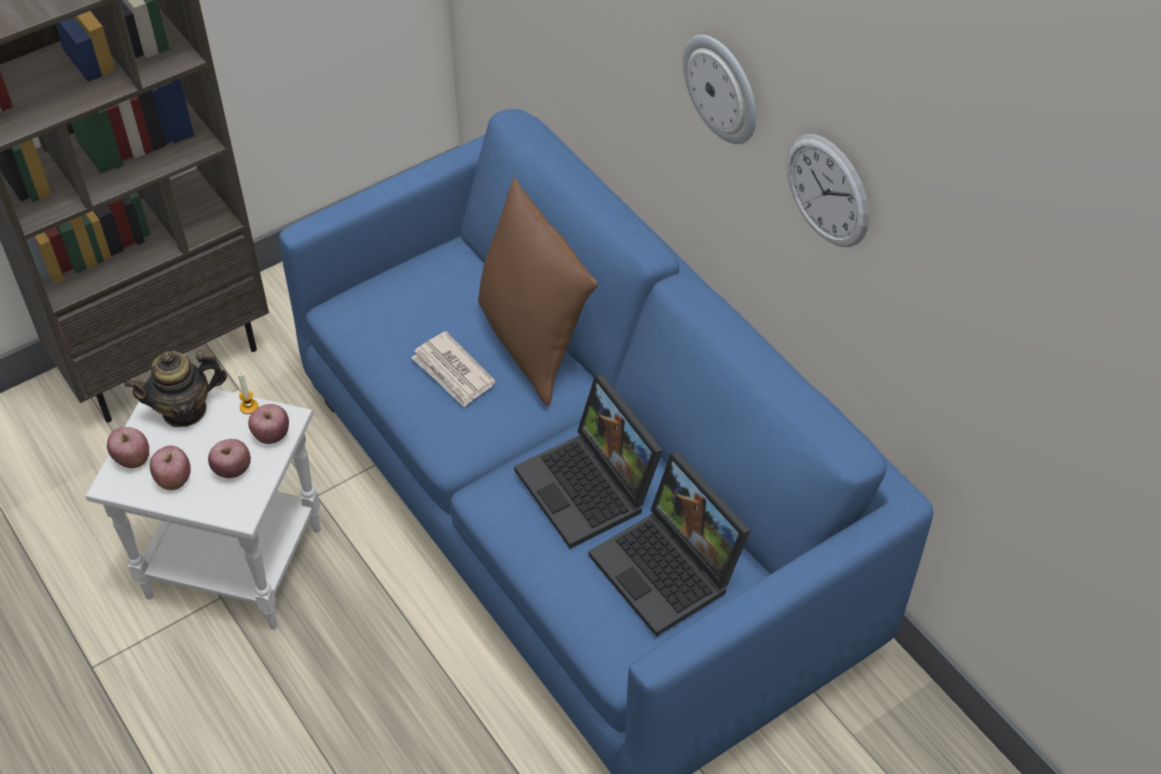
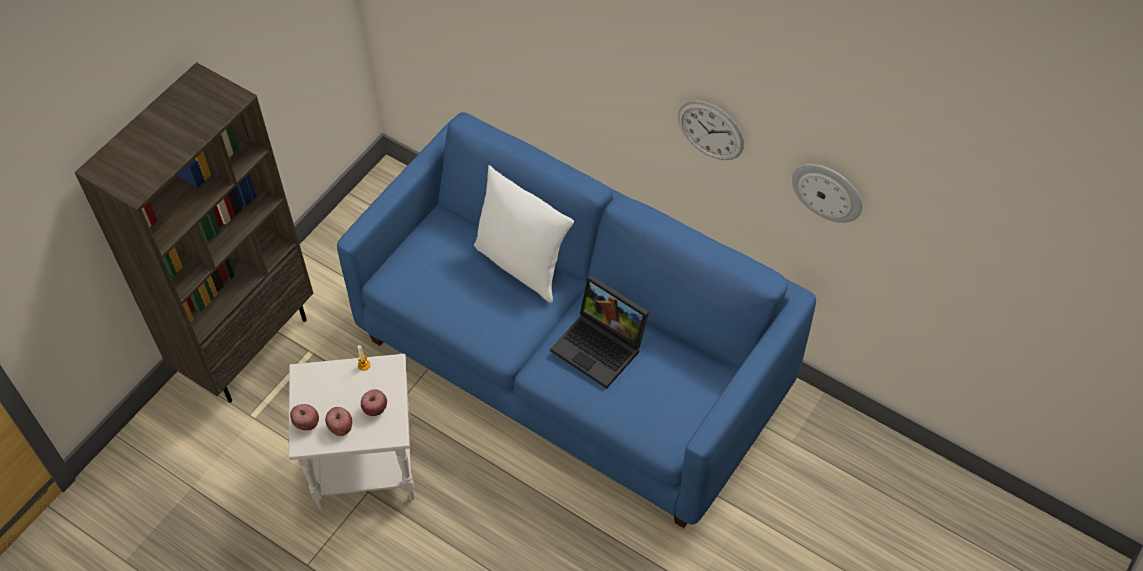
camera: 20 degrees left, 5 degrees up
(184, 410) = (323, 380): teapot -> none
(271, 435) = (388, 378): apple -> none
(453, 372) = (482, 300): newspaper -> none
(533, 343) = (522, 264): brown pillow -> white pillow
(670, 569) = (671, 381): laptop -> none
(722, 88) = (621, 81): wall clock -> wall clock (828, 191)

